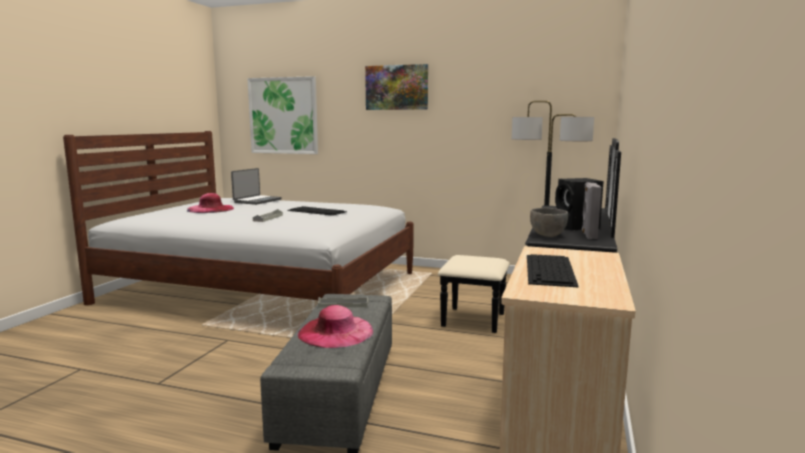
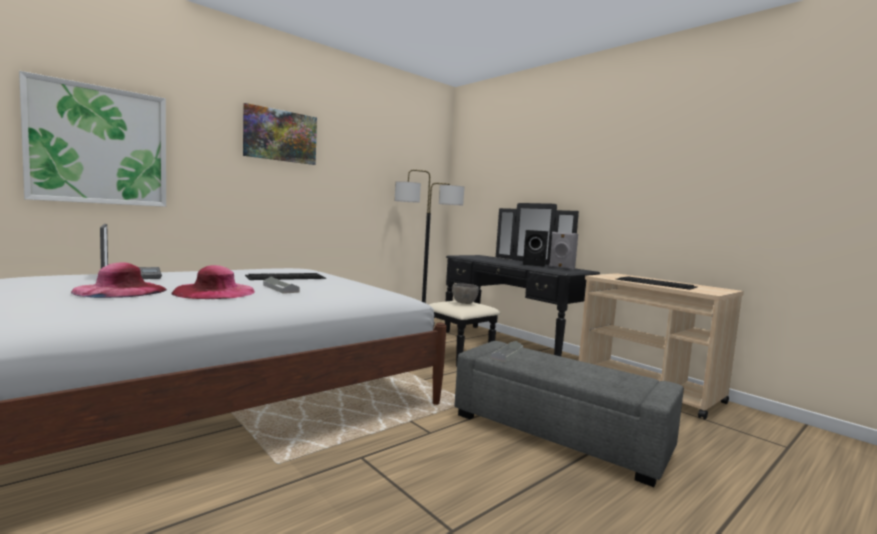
camera: 60 degrees left, 5 degrees down
(336, 332) = (580, 369): pink hat -> pink hat (214, 292)
(547, 235) = (553, 270): grey bowl -> grey bowl (464, 303)

